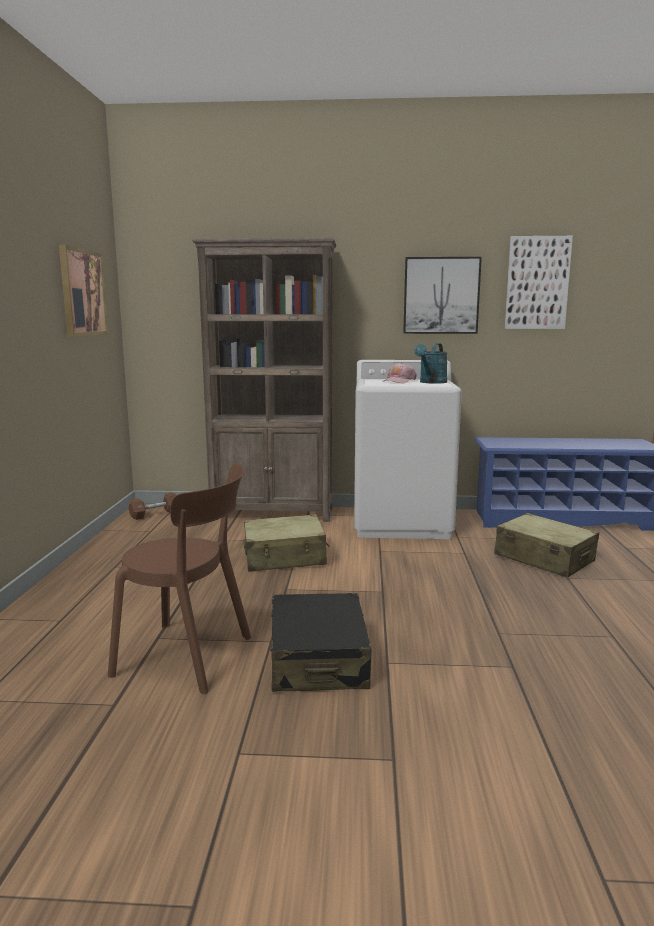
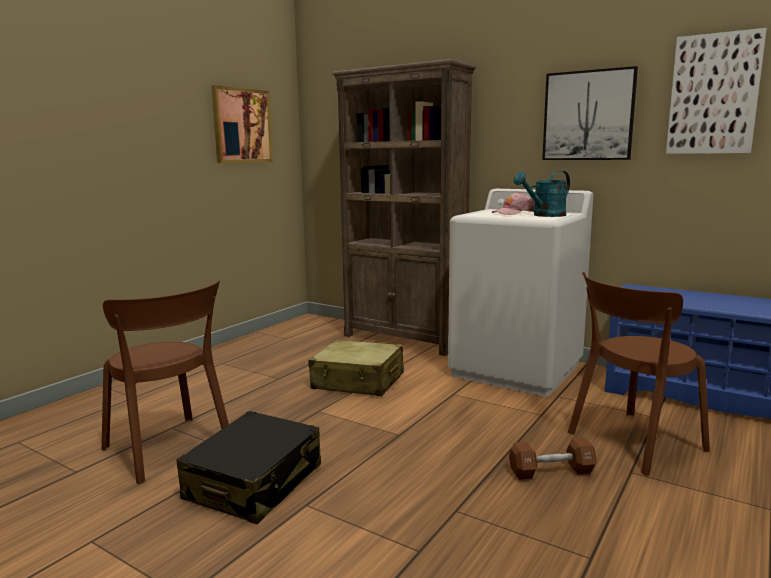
camera: 30 degrees right, 0 degrees up
(155, 514) = (309, 324): brown dumbbell -> brown dumbbell (551, 471)
(544, 559) = (631, 442): beige suitcase -> brown chair

